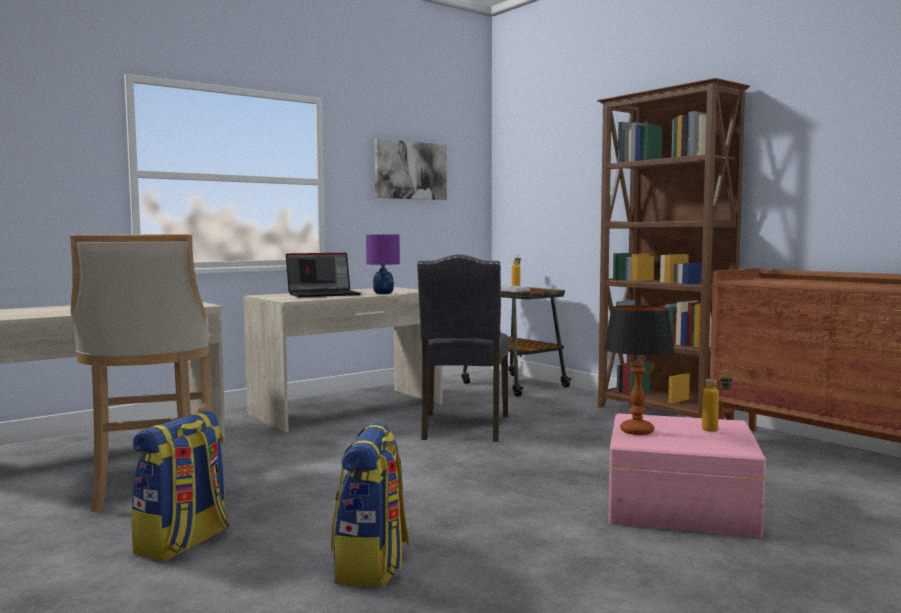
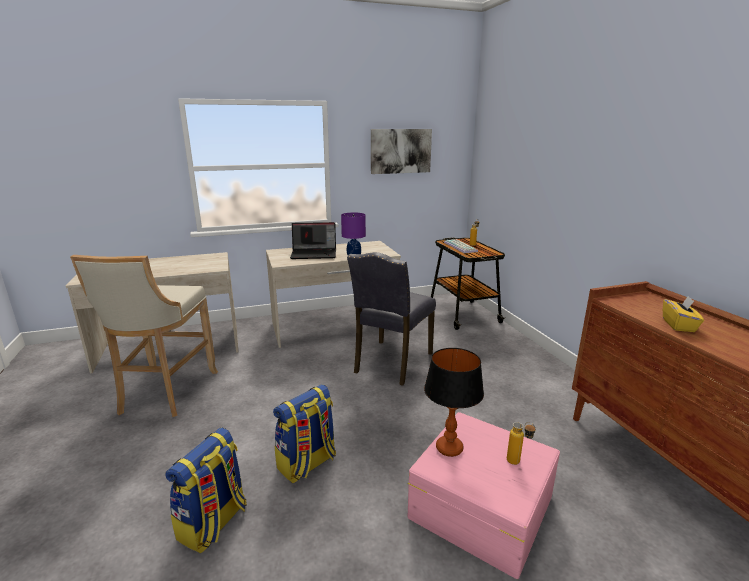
camera: 20 degrees right, 15 degrees up
(183, 543) = (135, 462): backpack -> backpack (307, 464)
(663, 414) = (552, 373): brown bookcase -> none
(814, 283) = (679, 325): none -> yellow tissue box

